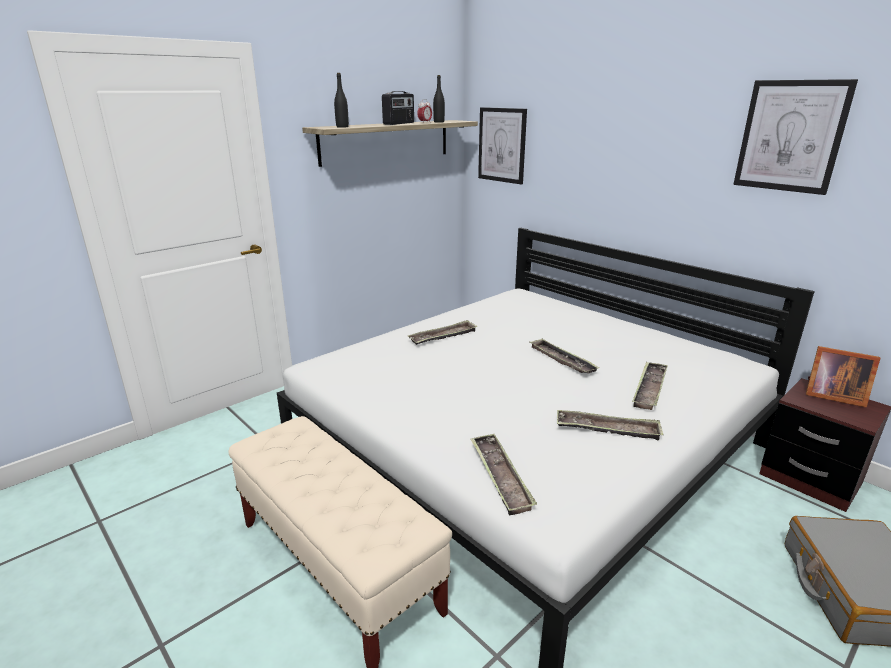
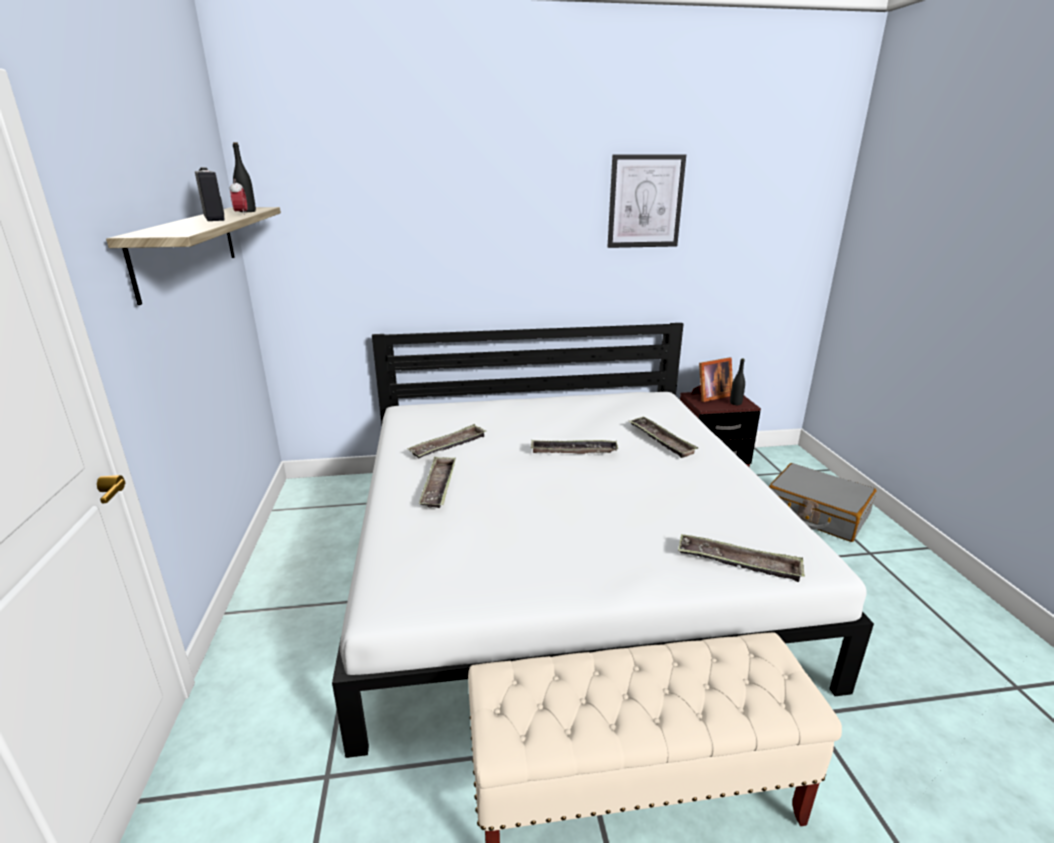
camera: 55 degrees left, 0 degrees up
(342, 127) = (185, 230): black bottle -> black bottle (735, 403)
(502, 145) = (316, 236): picture -> none
(607, 429) = (703, 483): tray -> tray (448, 446)

